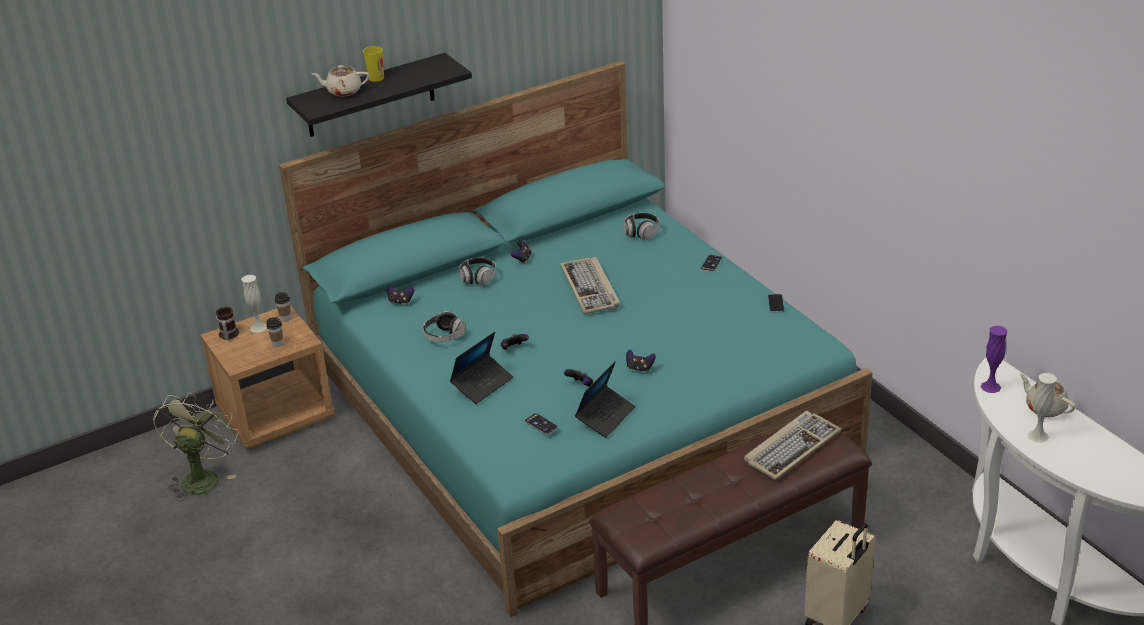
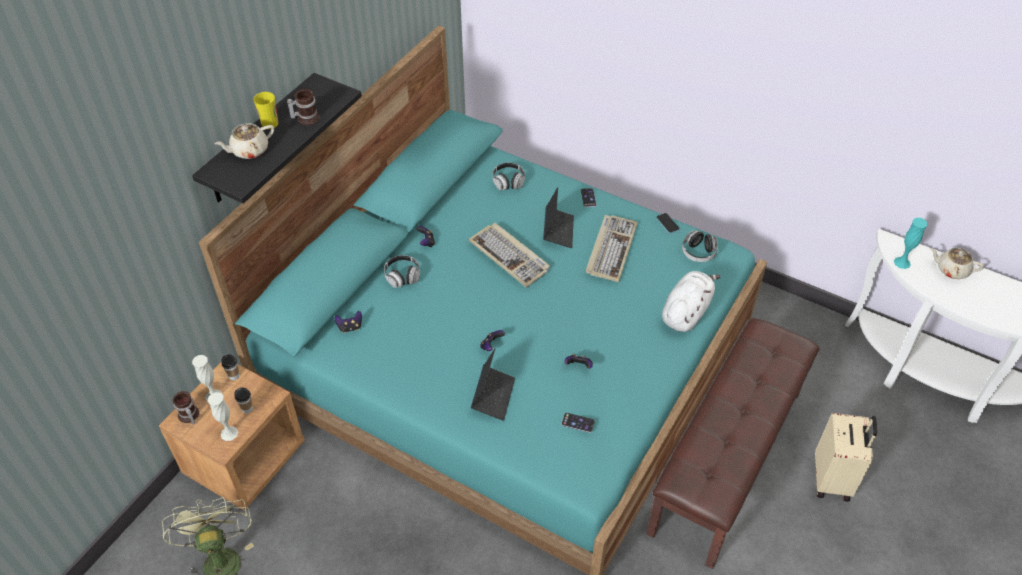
camera: 30 degrees left, 15 degrees up
(408, 80) = (306, 117): none -> mug
(444, 336) = (418, 353): headphones -> headphones (698, 253)
(605, 416) = (621, 391): laptop -> laptop (558, 231)
(639, 368) = (611, 329): game controller -> none
(729, 377) = (686, 312): none -> white plush toy
(792, 447) = (762, 358): keyboard -> keyboard (611, 249)
(990, 387) = (902, 262): purple vase -> turquoise vase
(1038, 436) = (966, 298): white vase -> white vase (229, 433)

